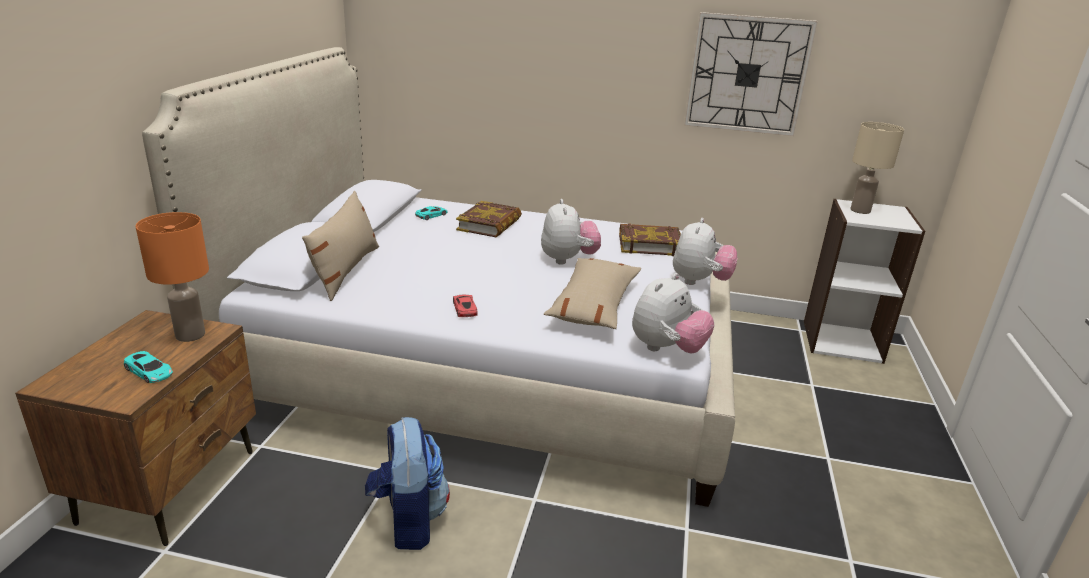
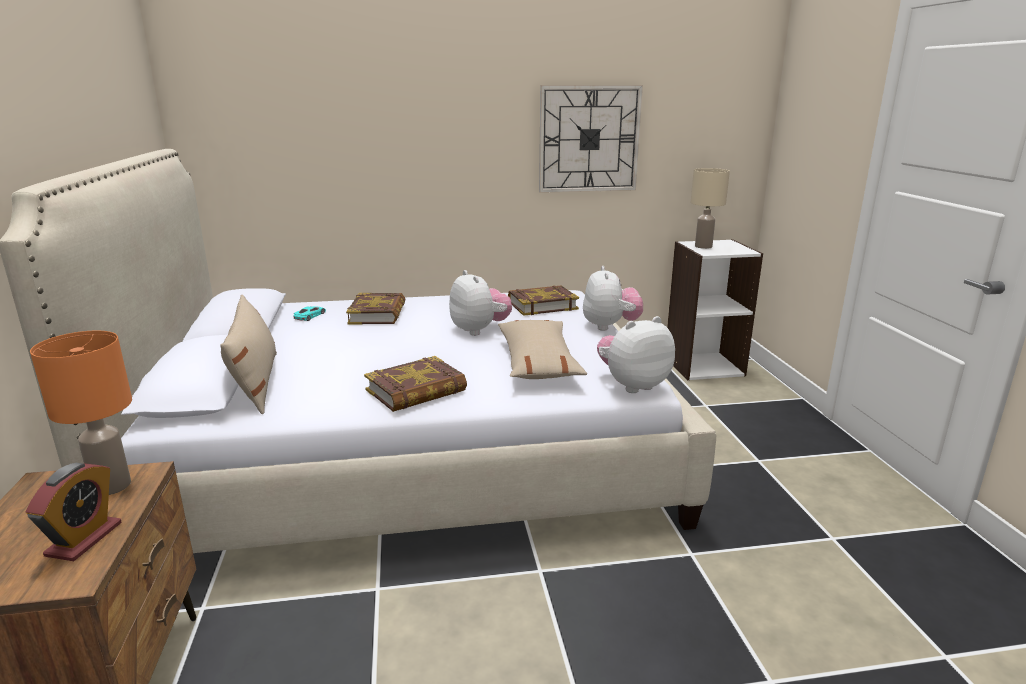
camera: 20 degrees left, 5 degrees down
(149, 371) = (84, 539): turquoise toy car -> alarm clock
(408, 520) = (425, 633): backpack -> none
(464, 308) = (416, 391): red toy car -> book
(667, 349) = (632, 385): plush toy -> plush toy turned 135 degrees counterclockwise

